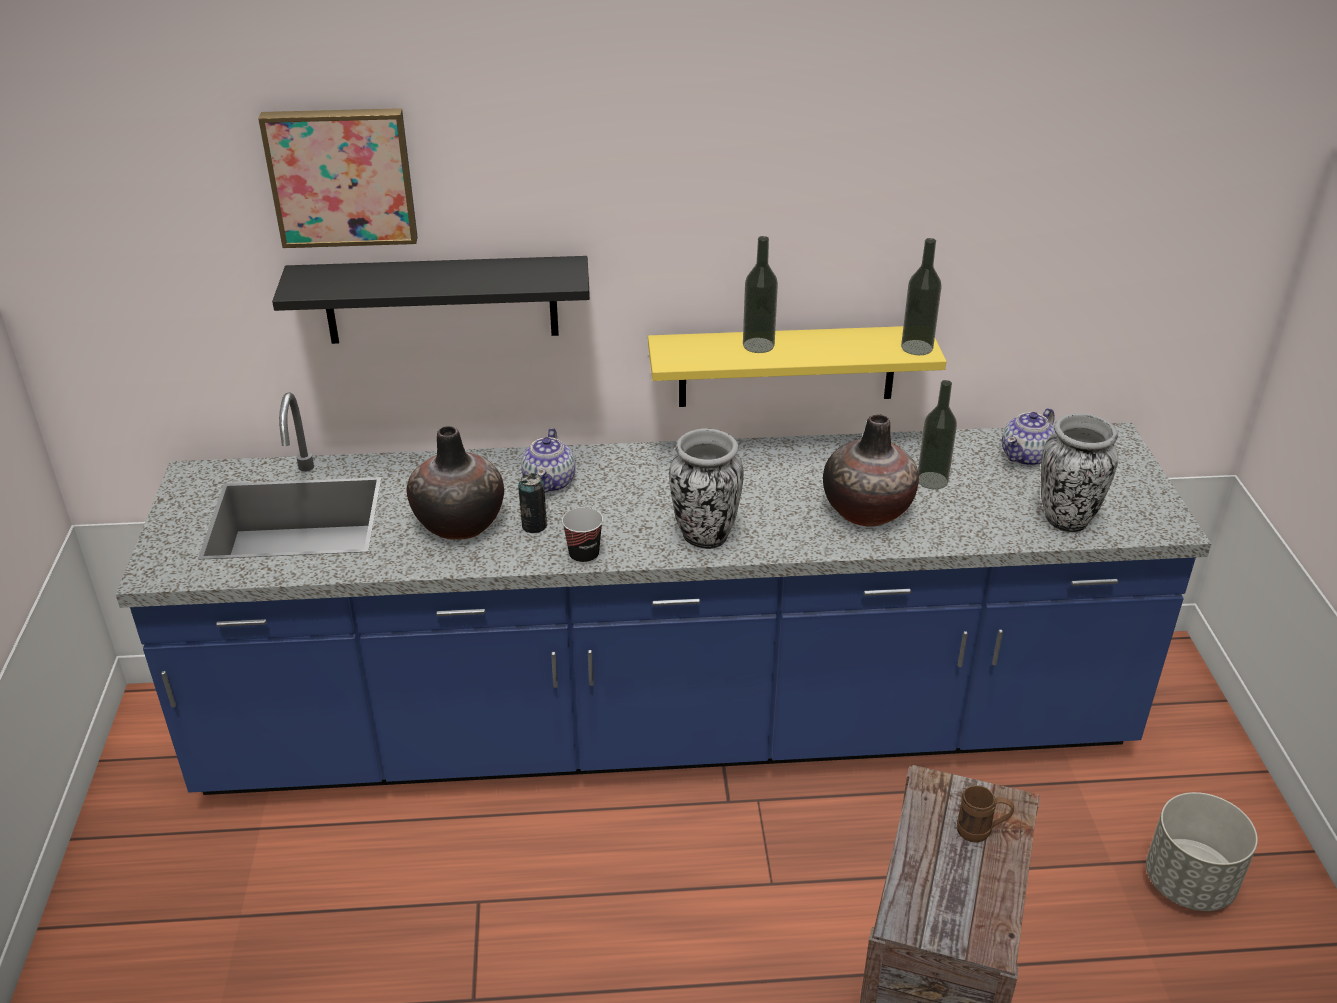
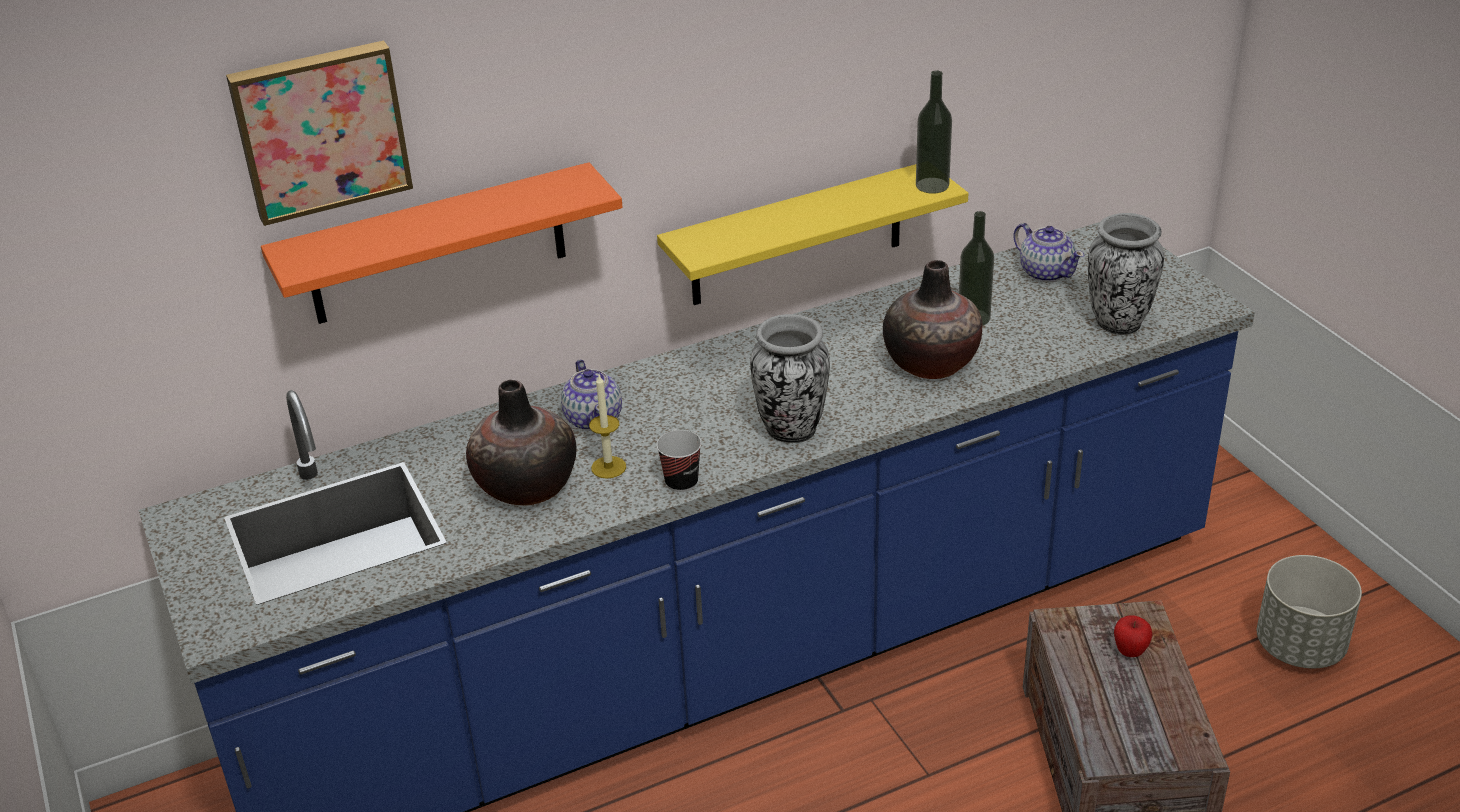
camera: 20 degrees left, 0 degrees up
(441, 299) = (437, 245): black shelf -> orange shelf
(534, 525) = (608, 467): can -> candle
(758, 345) = (777, 219): bottle -> none
(981, 832) = (1130, 651): brown mug -> apple
(1026, 456) = (1046, 272): teapot -> teapot turned 60 degrees counterclockwise

